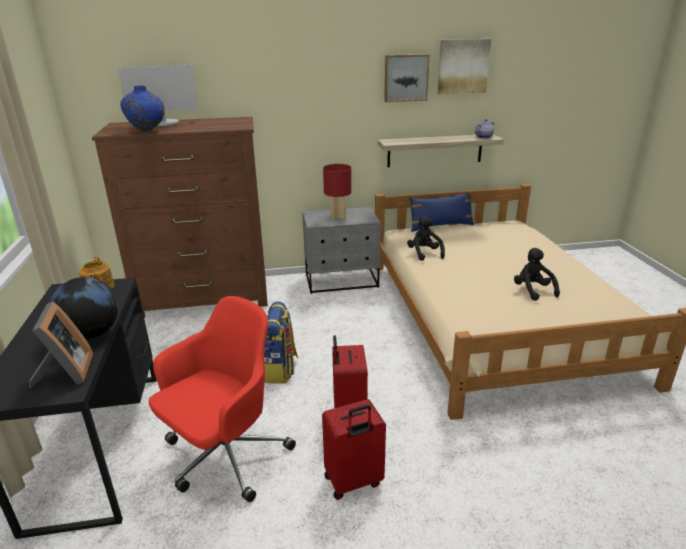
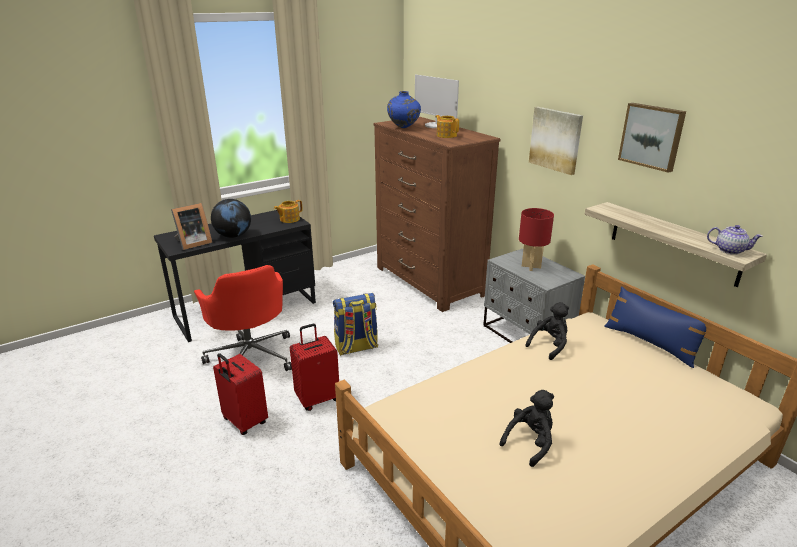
camera: 65 degrees right, 0 degrees up
(210, 125) = (446, 135): none -> teapot
(225, 456) = (251, 357): red office chair -> red office chair turned 45 degrees clockwise
(463, 66) = (735, 139): picture -> picture (556, 140)

